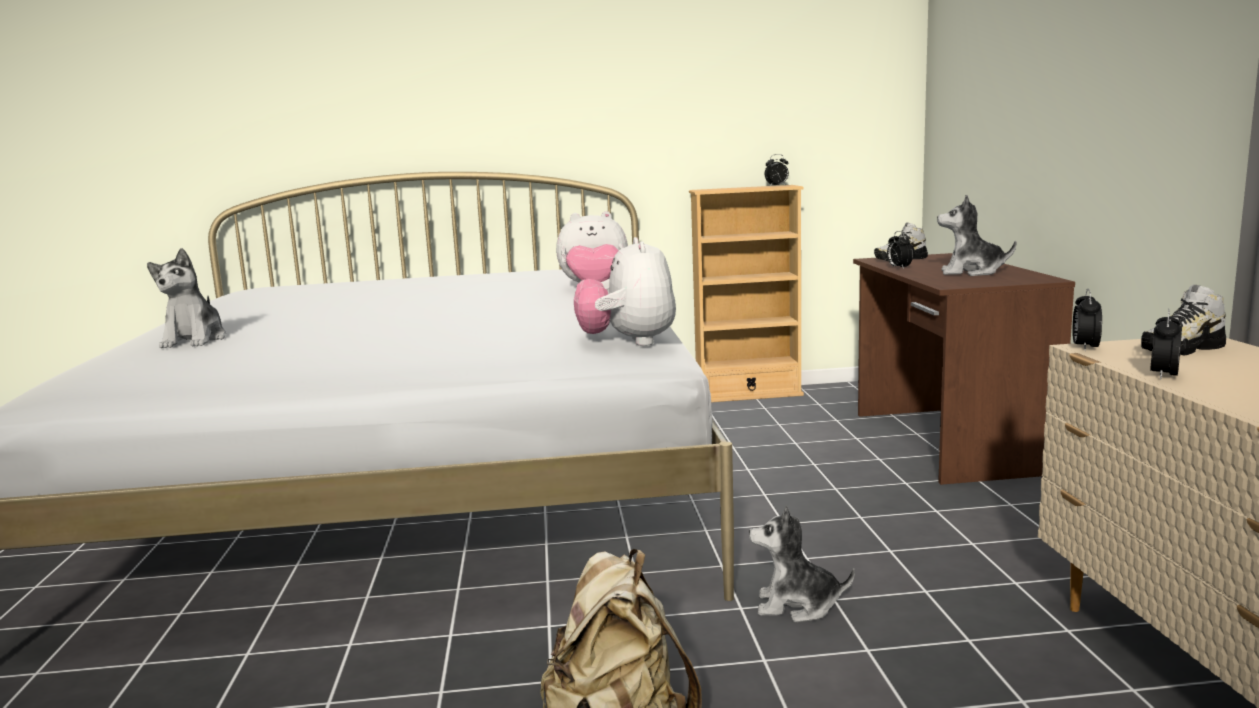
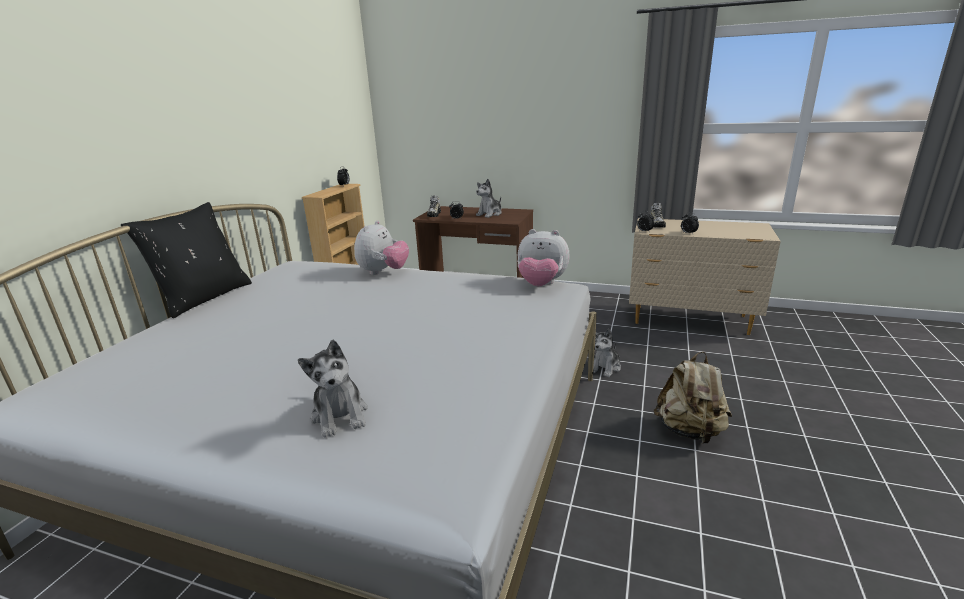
camera: 65 degrees left, 10 degrees up
(195, 340) = (340, 415): plush toy -> plush toy turned 45 degrees clockwise
(462, 272) = (204, 298): none -> black pillow

